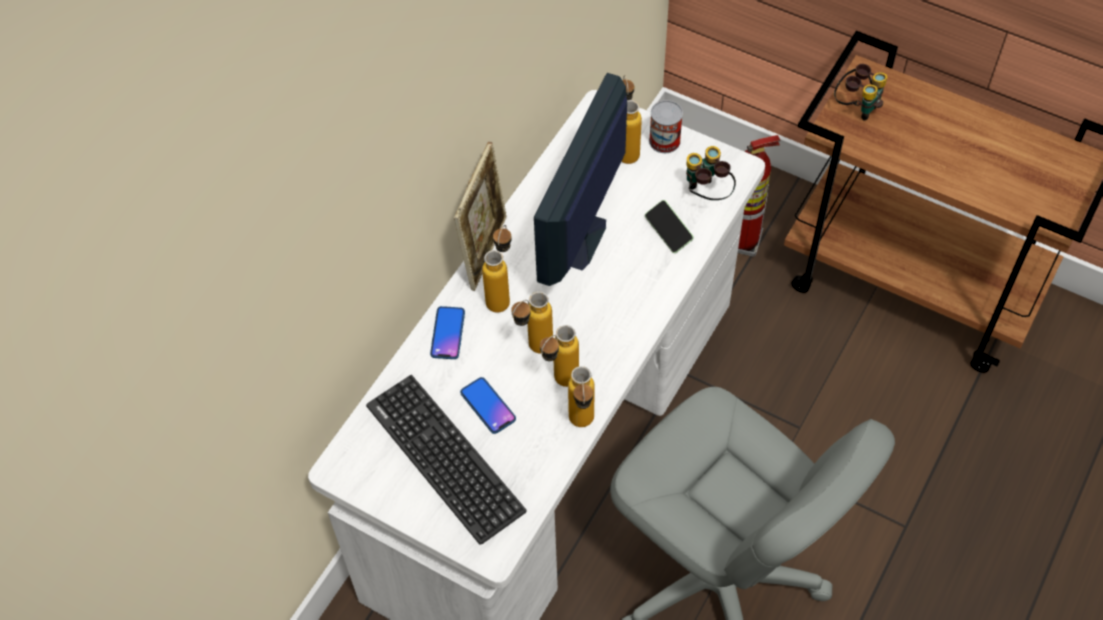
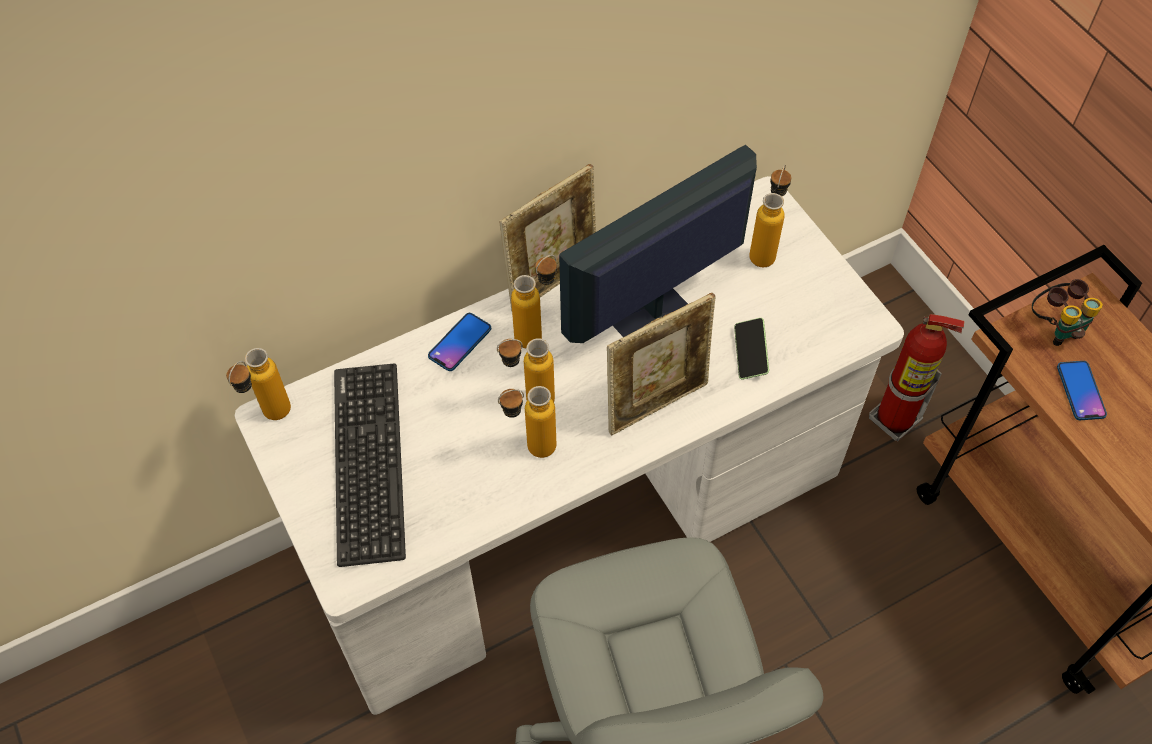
camera: 30 degrees right, 0 degrees up
(488, 406) = (445, 433): phone -> phone (1080, 391)
(582, 426) = (521, 505): bottle -> bottle (270, 418)
(627, 302) = (657, 403): none -> picture frame
(664, 141) = (810, 261): can -> none
(706, 194) = (817, 336): binoculars -> none

